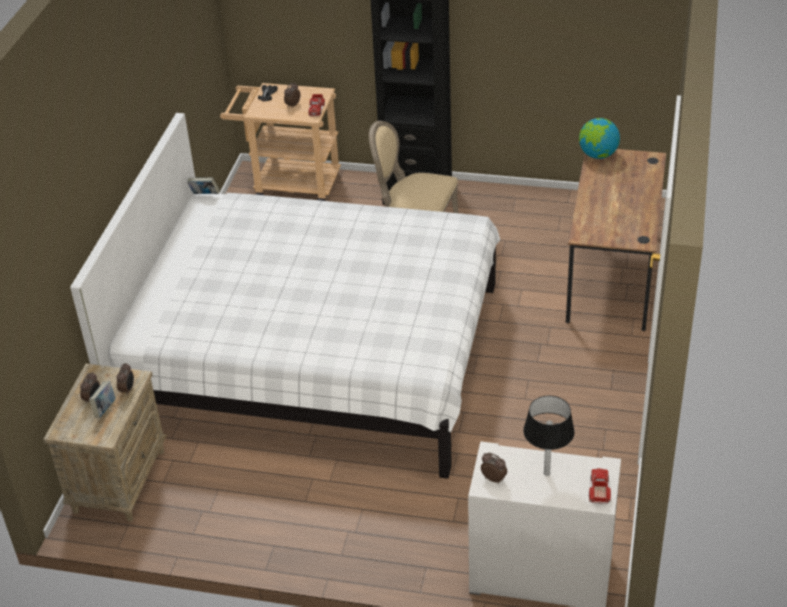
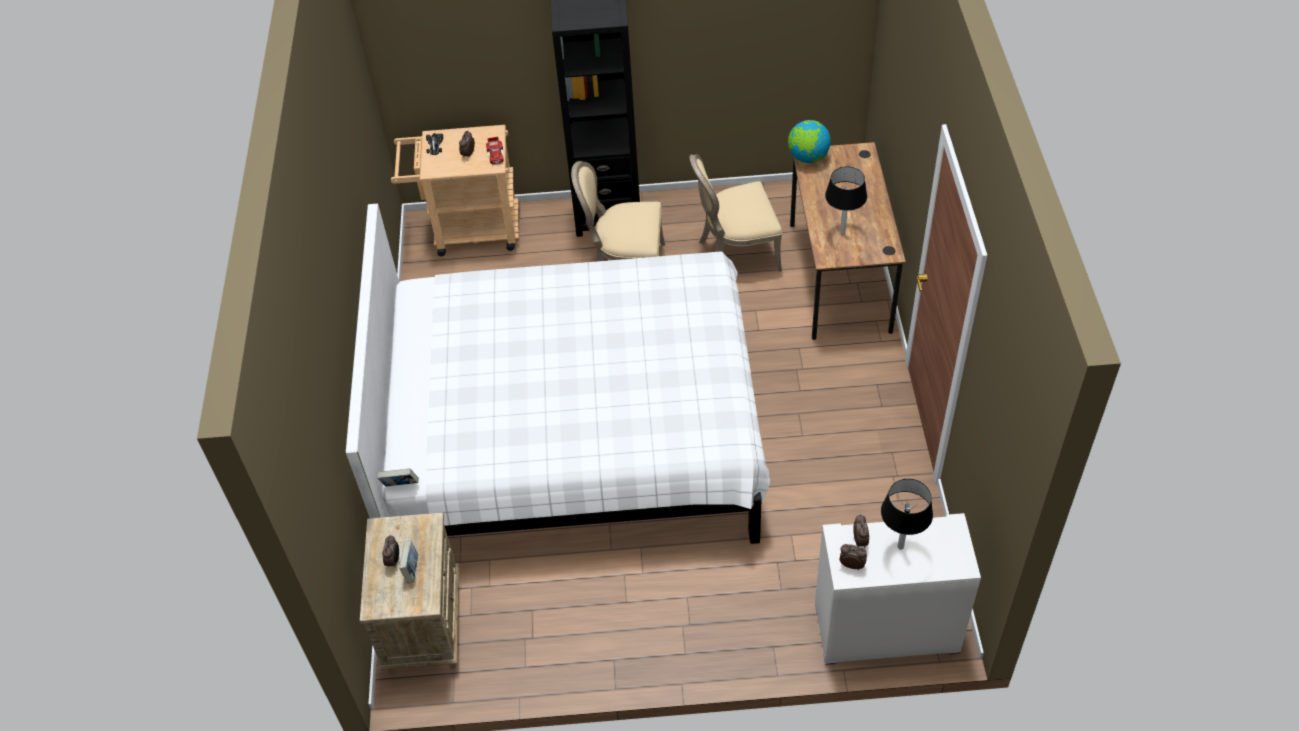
camera: 15 degrees left, 10 degrees up
(128, 390) = (427, 541): alarm clock -> alarm clock (860, 541)
(204, 195) = (412, 283): book -> book (400, 485)
(521, 241) = (735, 253): none -> beige chair
(599, 490) = (957, 553): toy truck -> none
(605, 218) = (842, 232): none -> black table lamp

